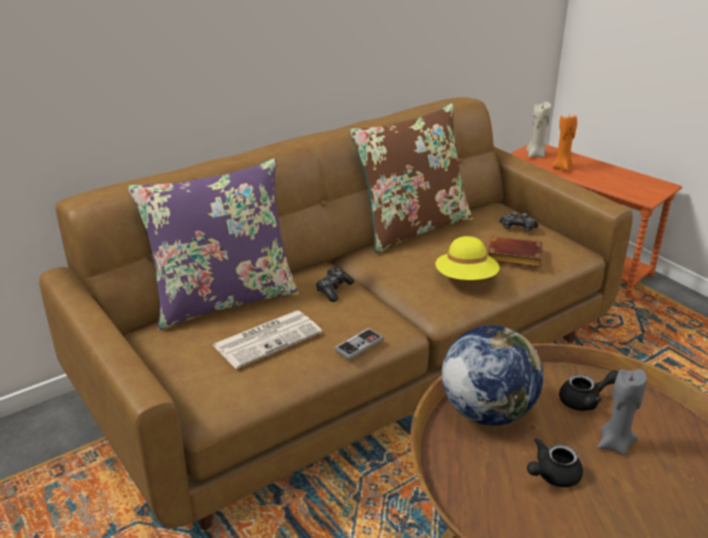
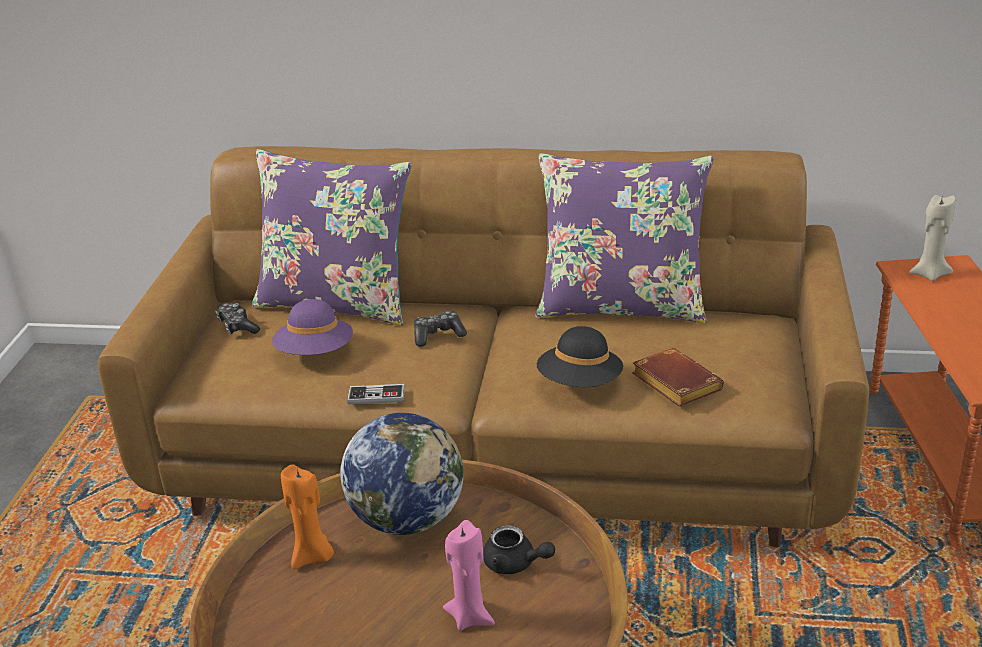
camera: 45 degrees right, 0 degrees up
(268, 338) = (315, 353): newspaper -> purple hat
(412, 228) = (622, 306): brown pillow -> purple pillow
(466, 279) = (580, 383): yellow hat -> black hat
(517, 228) = (740, 355): game controller -> game controller (237, 326)
(552, 475) = (368, 603): black teapot -> none
(562, 167) = (937, 303): orange candle -> orange candle (313, 557)
(614, 444) = (470, 616): grey candle -> pink candle

